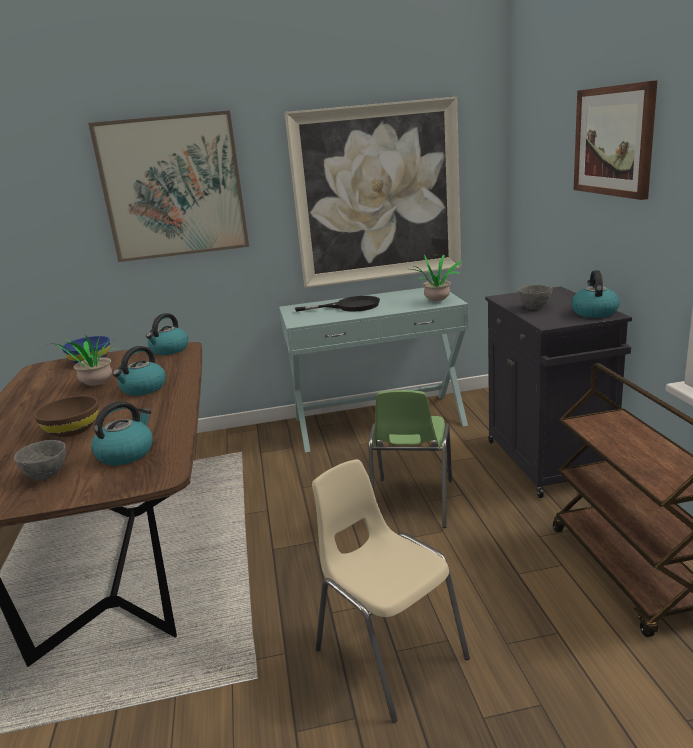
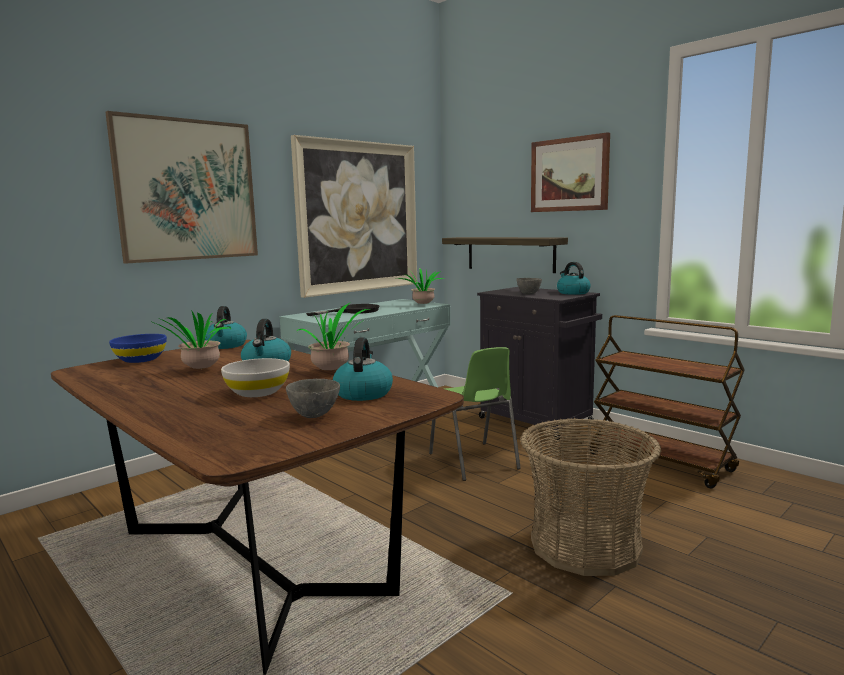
camera: 35 degrees left, 10 degrees down
(72, 430) = (257, 392): brown bowl -> white bowl
(167, 410) = (333, 371): none -> potted plant
(389, 654) = (585, 545): beige chair -> basket
(558, 241) = (510, 254): none -> shelf

